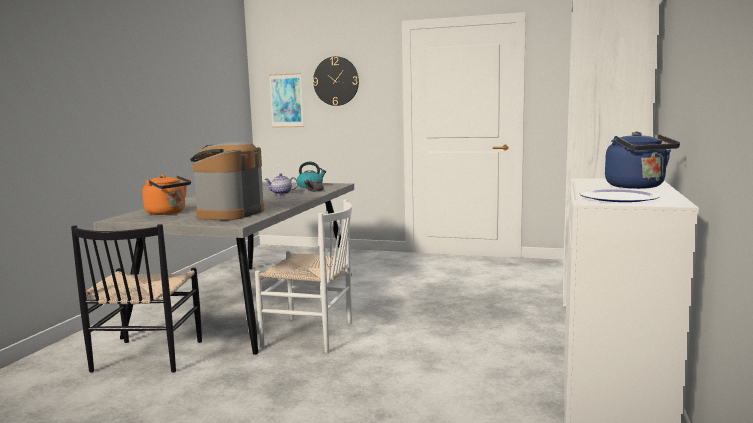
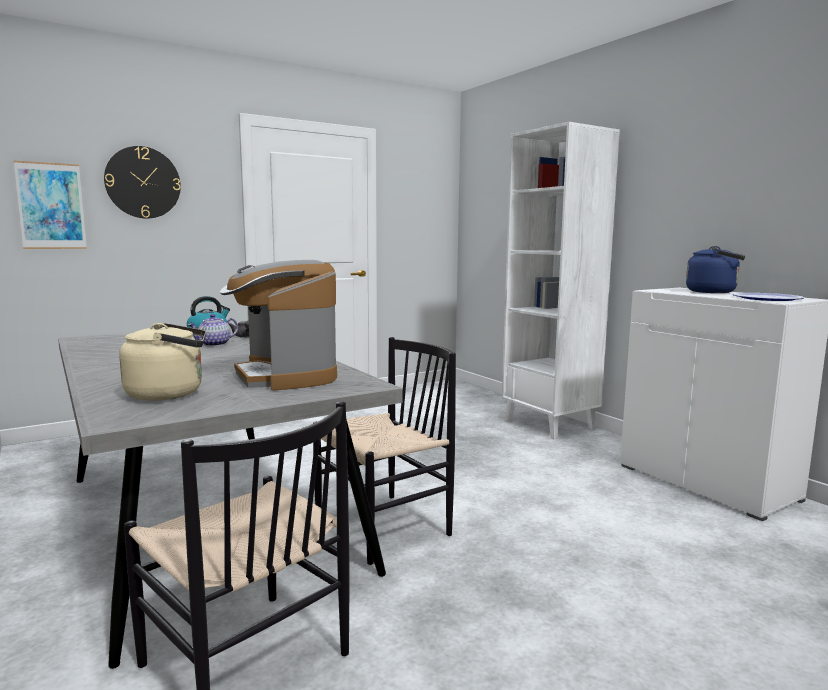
camera: 50 degrees left, 0 degrees up
(168, 213) = (170, 394): orange kettle -> beige kettle
(312, 335) = (387, 526): white chair -> black chair

